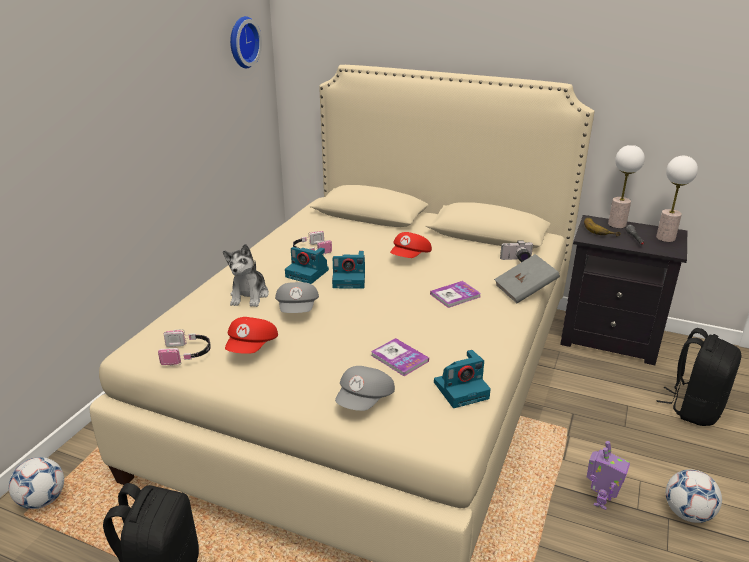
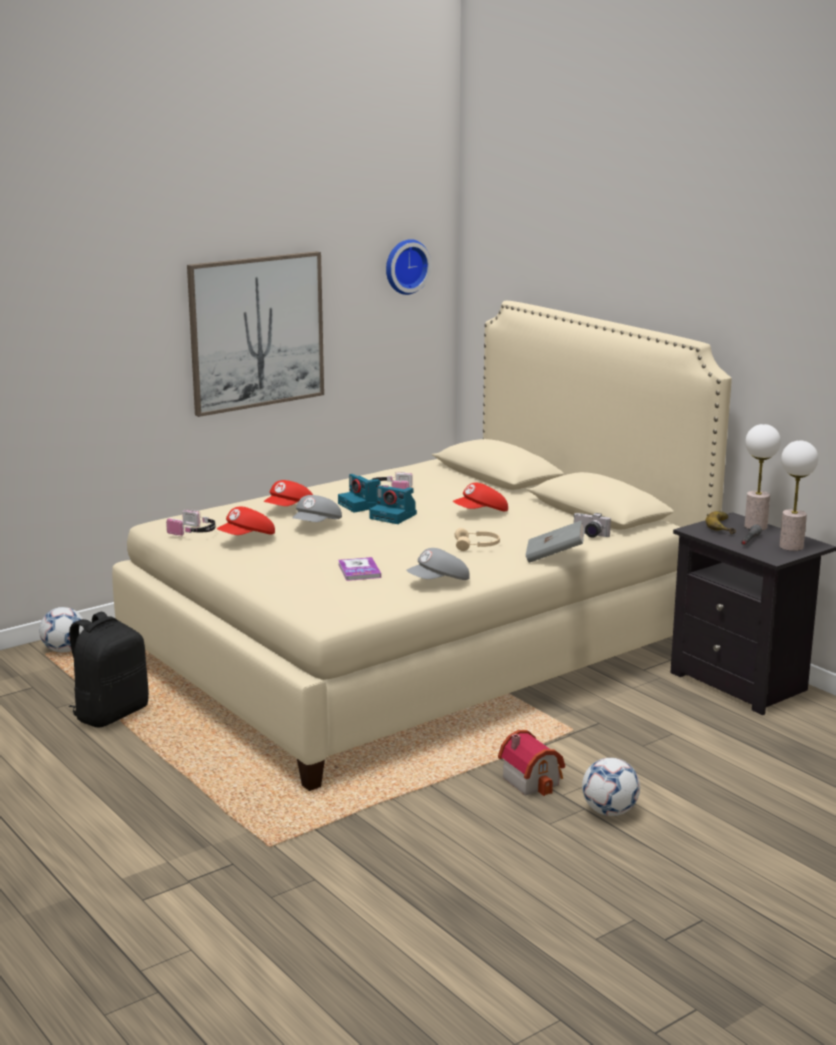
camera: 30 degrees right, 10 degrees down
(144, 122) = (256, 332): none -> picture
(249, 295) = (289, 509): plush toy -> red cap
(365, 400) = (294, 585): grey cap -> grey cap (439, 582)
(455, 295) = (477, 546): book -> beige headphones
(462, 389) = (381, 597): camera -> none
(600, 500) = (532, 780): toy robot -> toy house
(694, 408) = (750, 755): black backpack -> none

